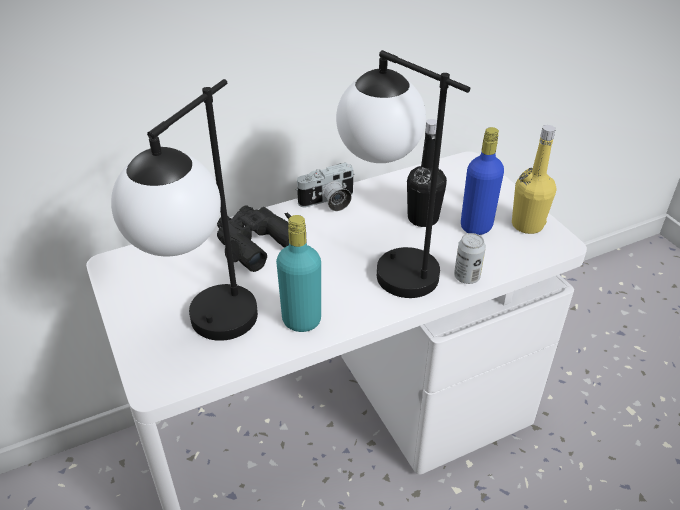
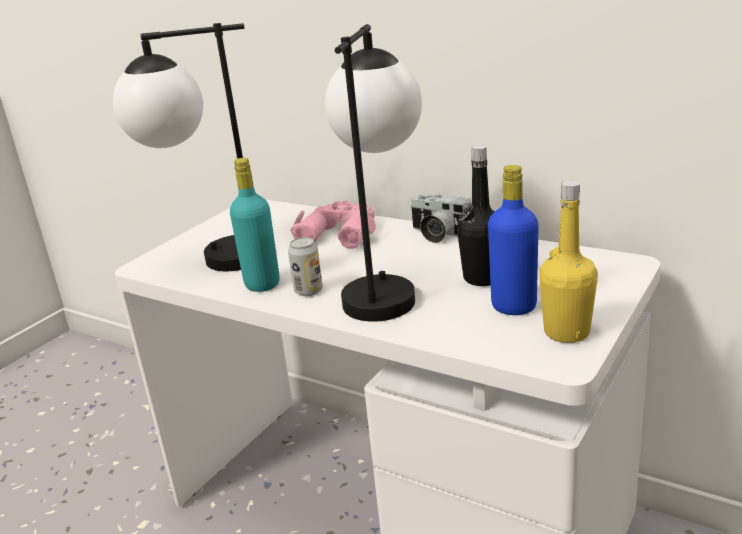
camera: 60 degrees right, 15 degrees down
(256, 242) = (339, 233): black binoculars -> pink binoculars
(466, 277) = (418, 330): can -> can (308, 291)

